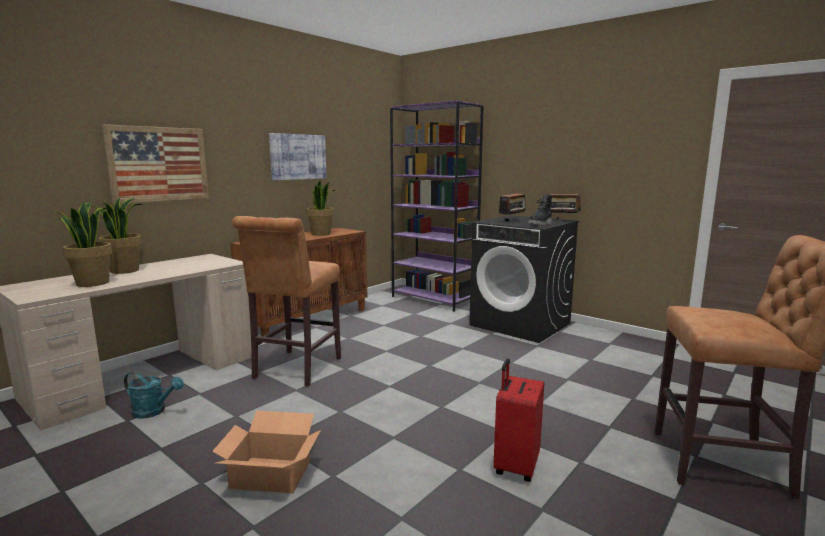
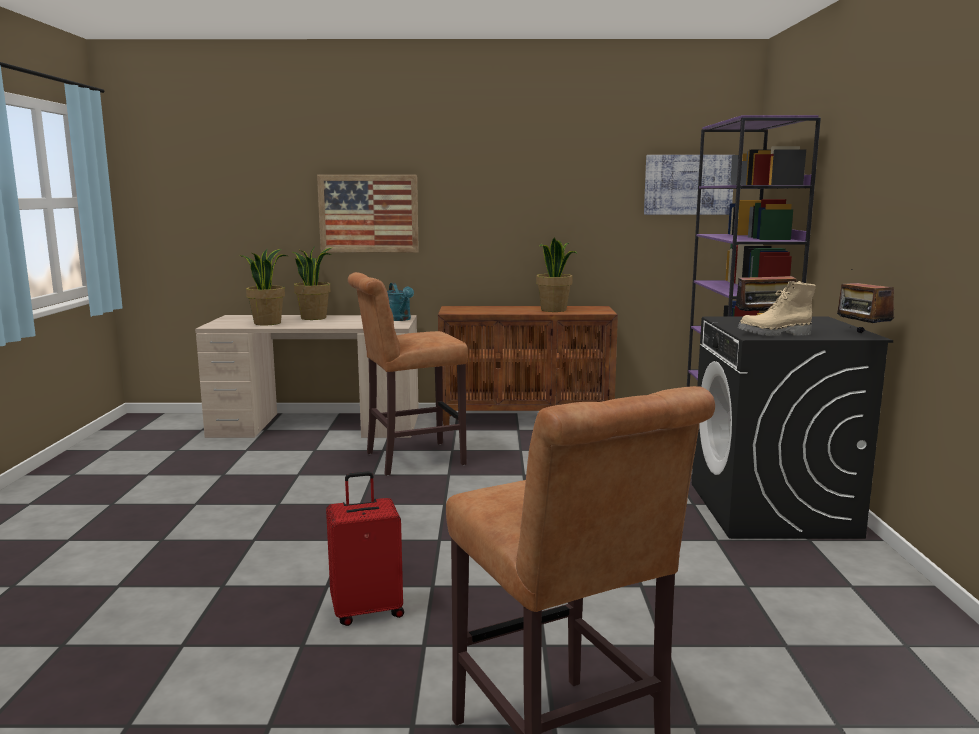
camera: 50 degrees right, 0 degrees up
(154, 411) = (268, 450): turquoise watering can -> turquoise watering can (400, 319)
(270, 474) = (231, 518): cardboard box -> none
(298, 157) = (547, 205): picture -> picture (688, 185)
(540, 224) = (774, 334): black boot -> beige boot

